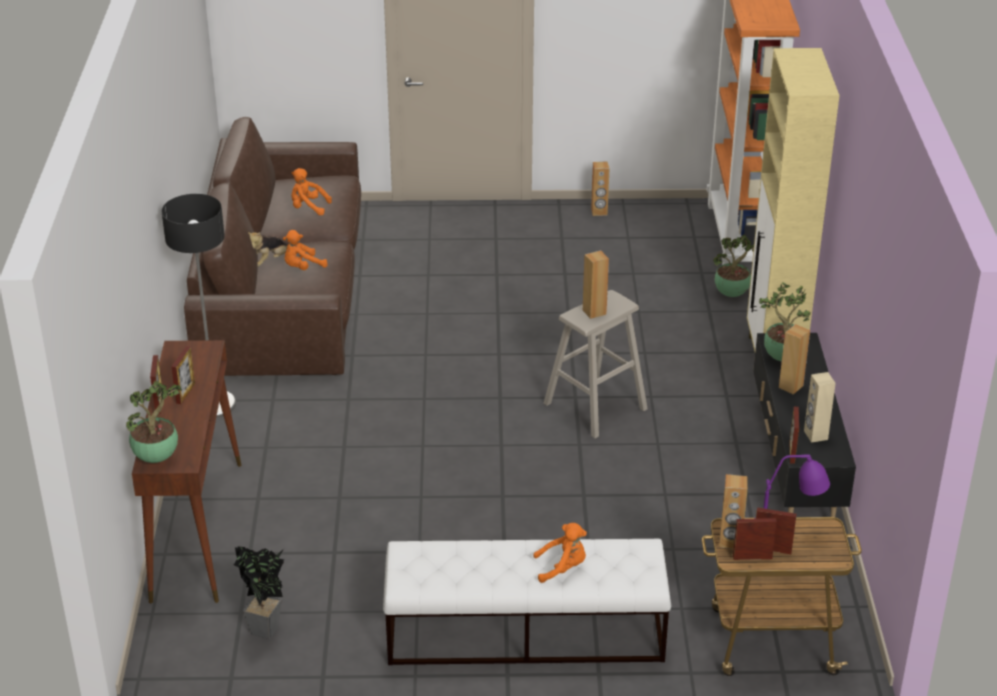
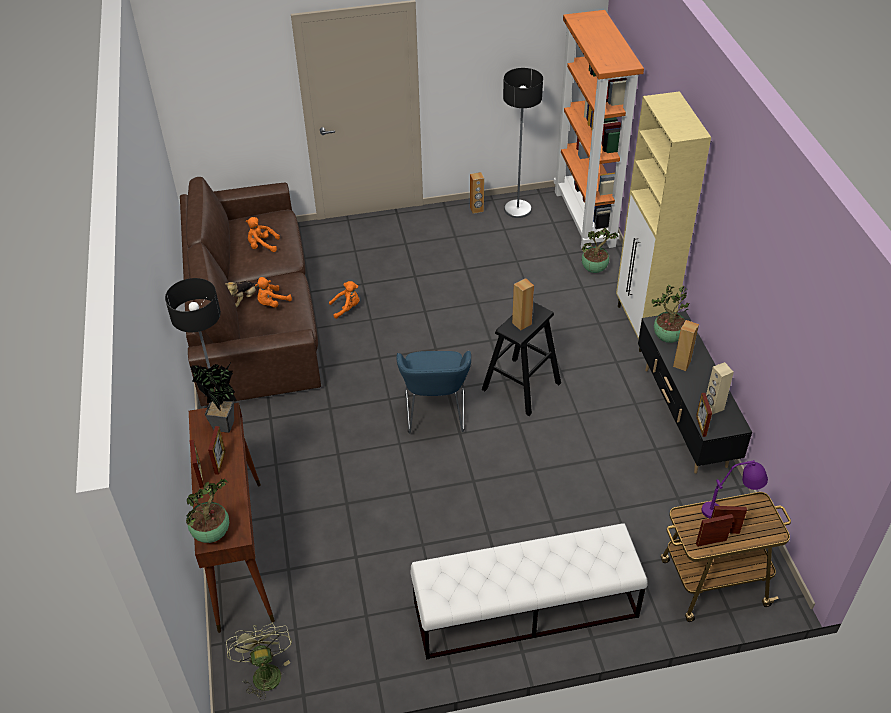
camera: 10 degrees left, 10 degrees up
(192, 648) = (264, 672): none -> green fan
(267, 632) = (322, 644): potted plant -> potted plant (226, 427)
(476, 422) = (435, 414): none -> blue armchair
(562, 568) = (557, 566): orange plush toy -> orange plush toy (347, 308)
(595, 406) = (521, 386): beige stool -> black stool
(653, 217) = (518, 209): none -> floor lamp
(730, 542) = (690, 529): brown speaker -> none

